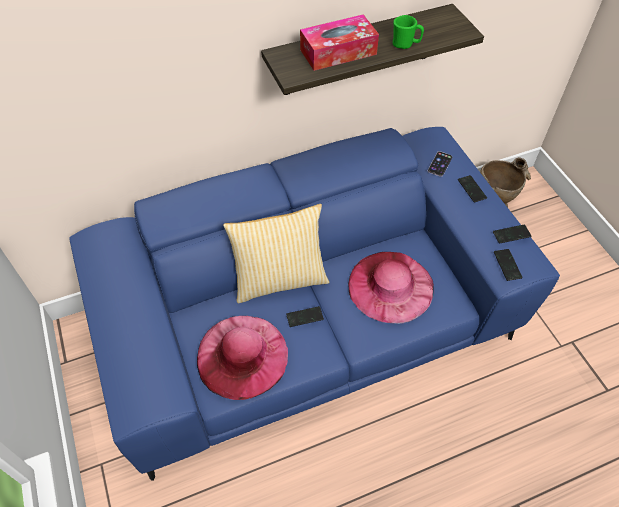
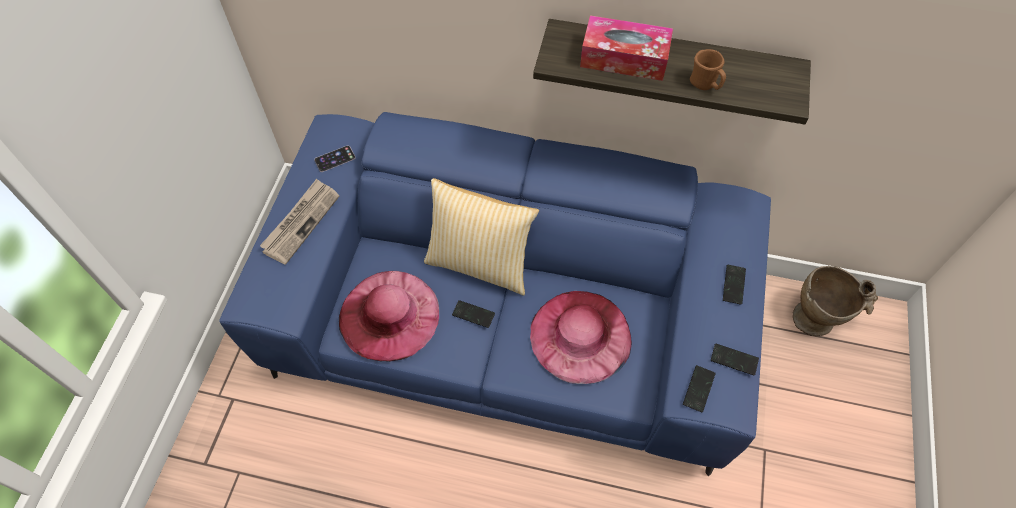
camera: 35 degrees right, 5 degrees up
(127, 321) = (301, 222): none -> newspaper
(405, 44) = (705, 84): green mug -> brown mug
(440, 164) = (722, 236): phone -> phone (335, 159)

